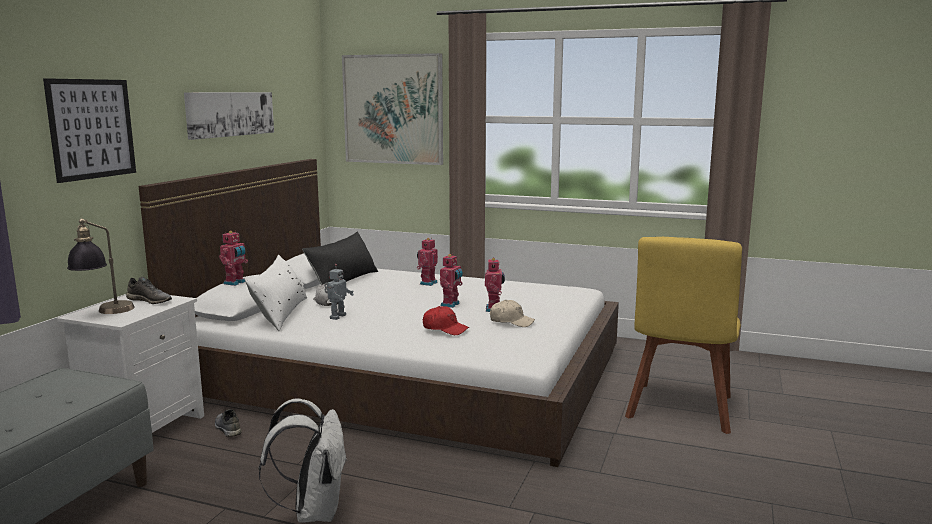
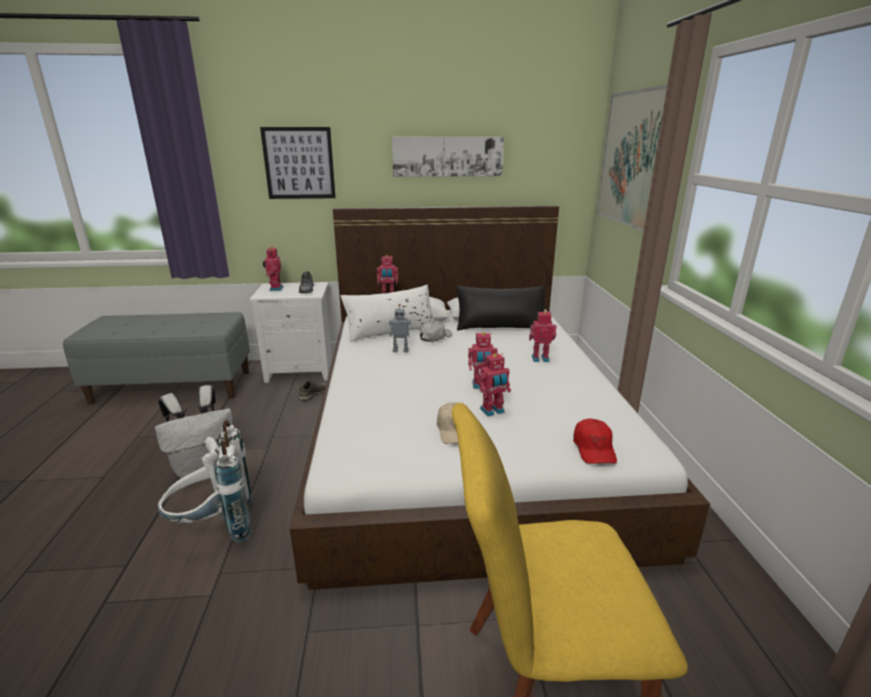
camera: 65 degrees right, 10 degrees up
(105, 313) = (275, 288): table lamp -> toy robot
(440, 507) = (215, 528): none -> white backpack
(445, 329) = (396, 400): red cap -> red cap (594, 448)

